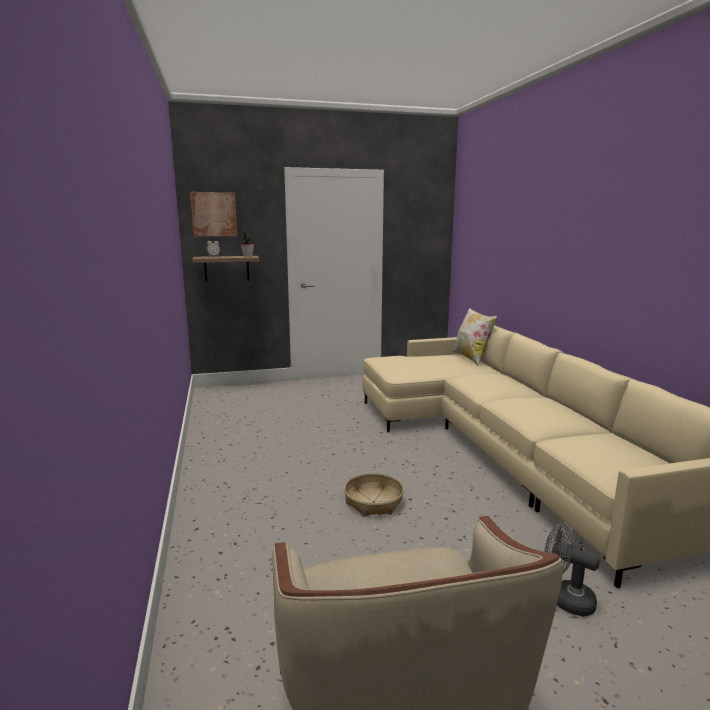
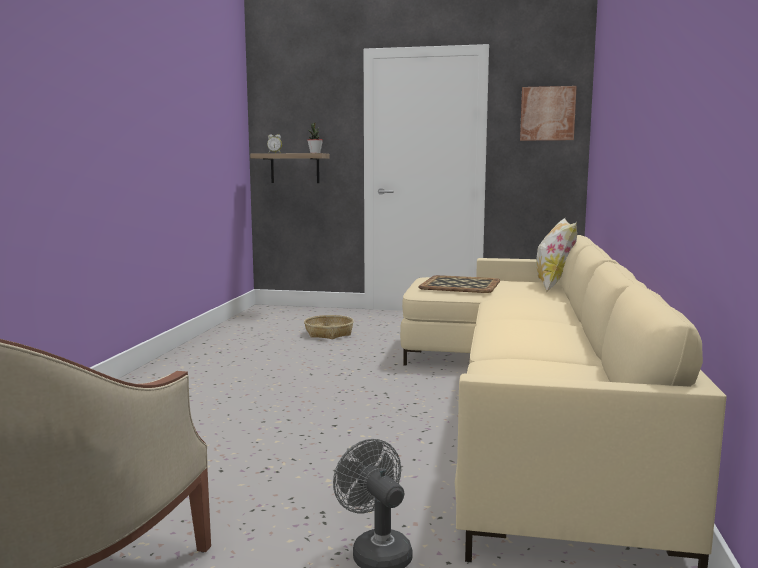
camera: 25 degrees right, 5 degrees down
(214, 214) = (283, 106): picture -> picture (547, 113)
(373, 502) = (289, 420): basket -> basket (328, 333)
(414, 365) = (461, 285): none -> tray

